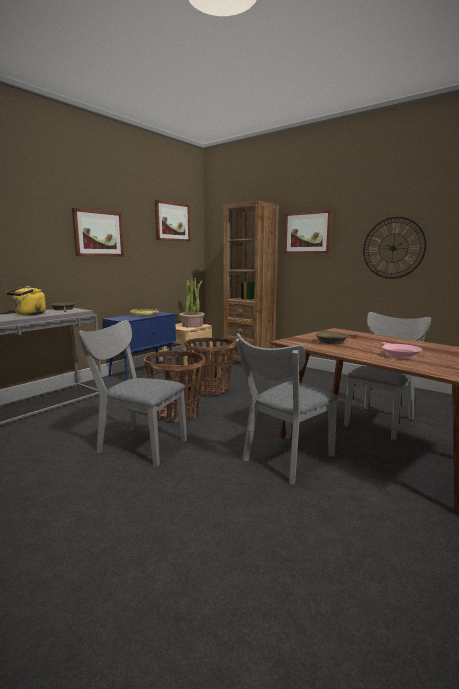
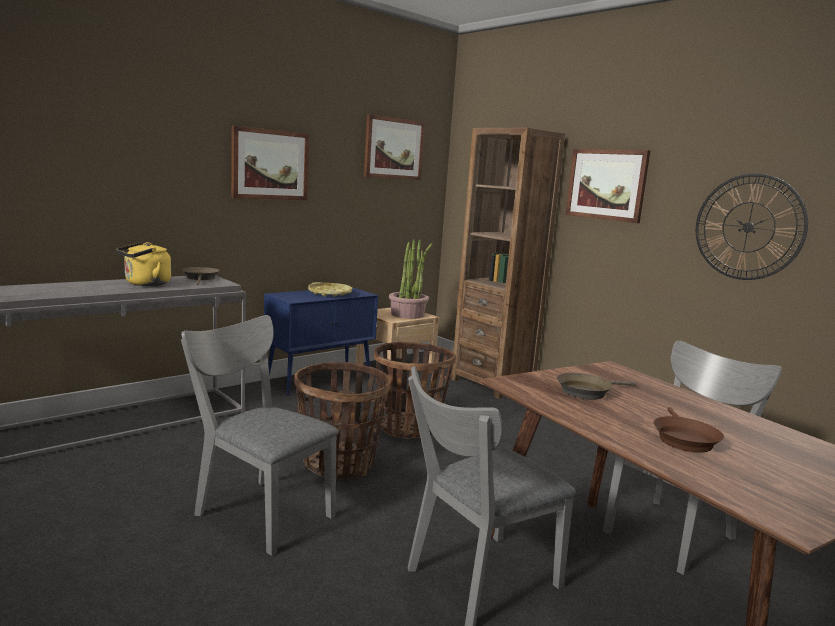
camera: 10 degrees right, 0 degrees up
(398, 354) = (683, 439): pink frying pan -> brown frying pan

